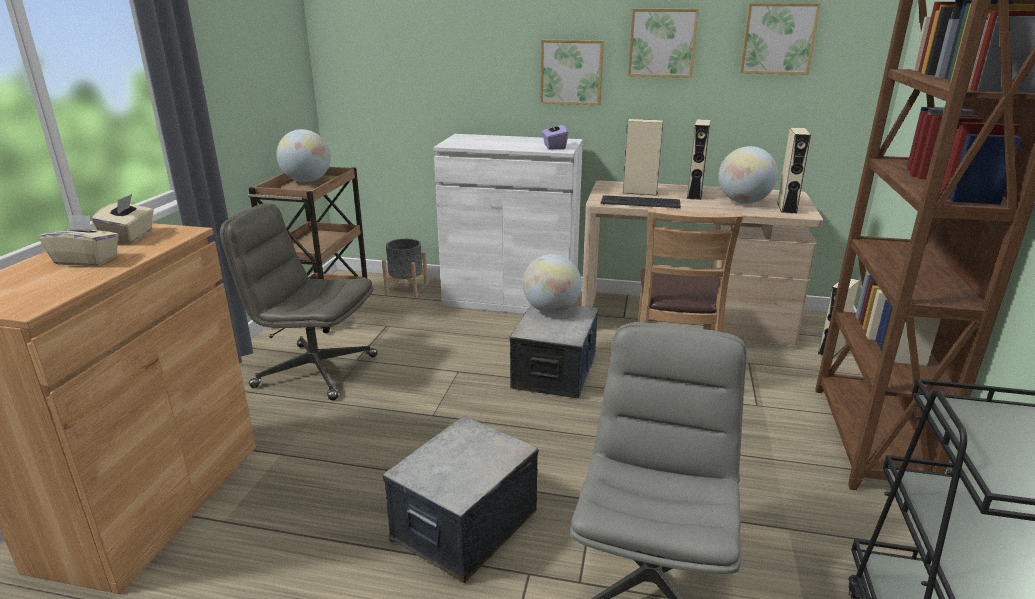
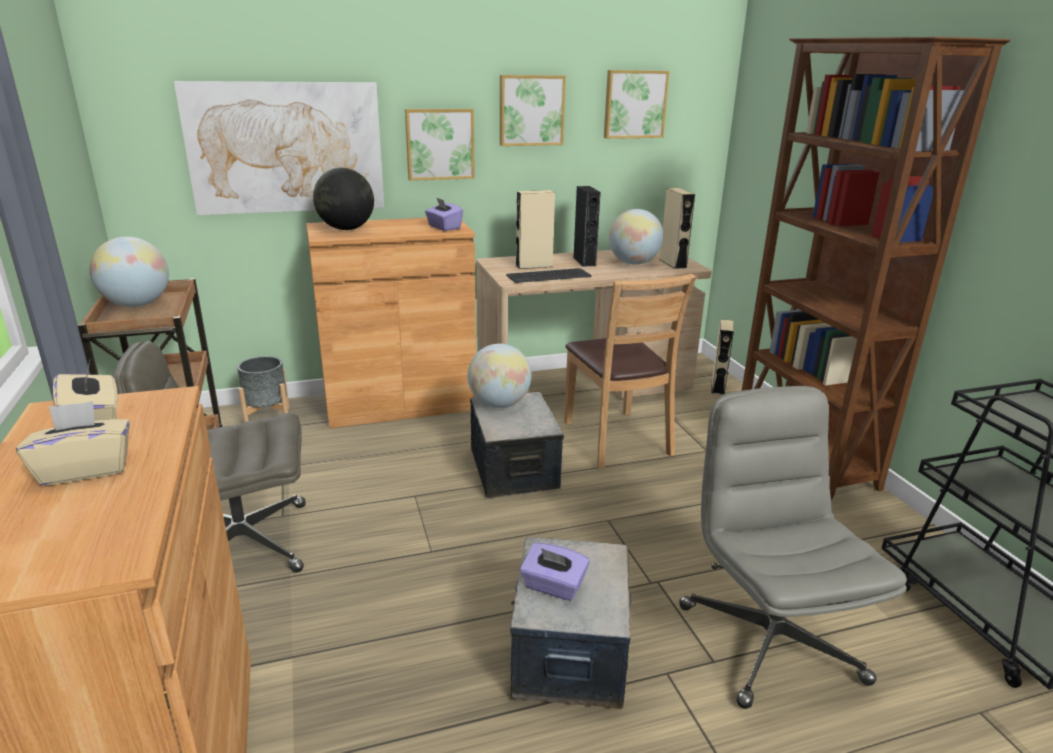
camera: 30 degrees left, 0 degrees up
(443, 458) = (553, 586): none -> purple tissue box
(444, 70) = (286, 148): none -> picture
(475, 140) = (346, 229): none -> globe
(510, 299) = (399, 403): white cabinet -> brown cabinet
(694, 194) = (584, 261): beige speaker -> black speaker

